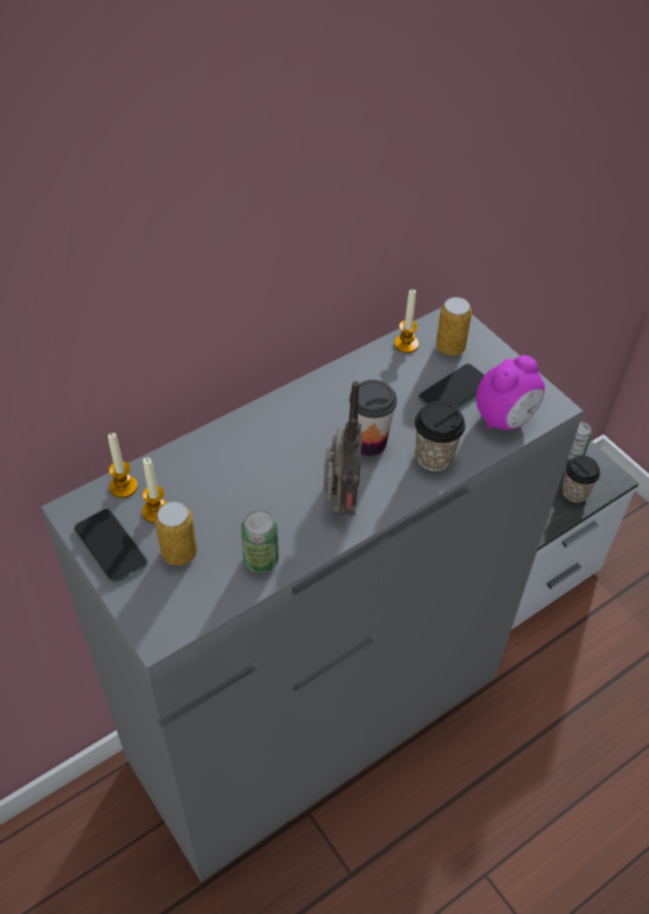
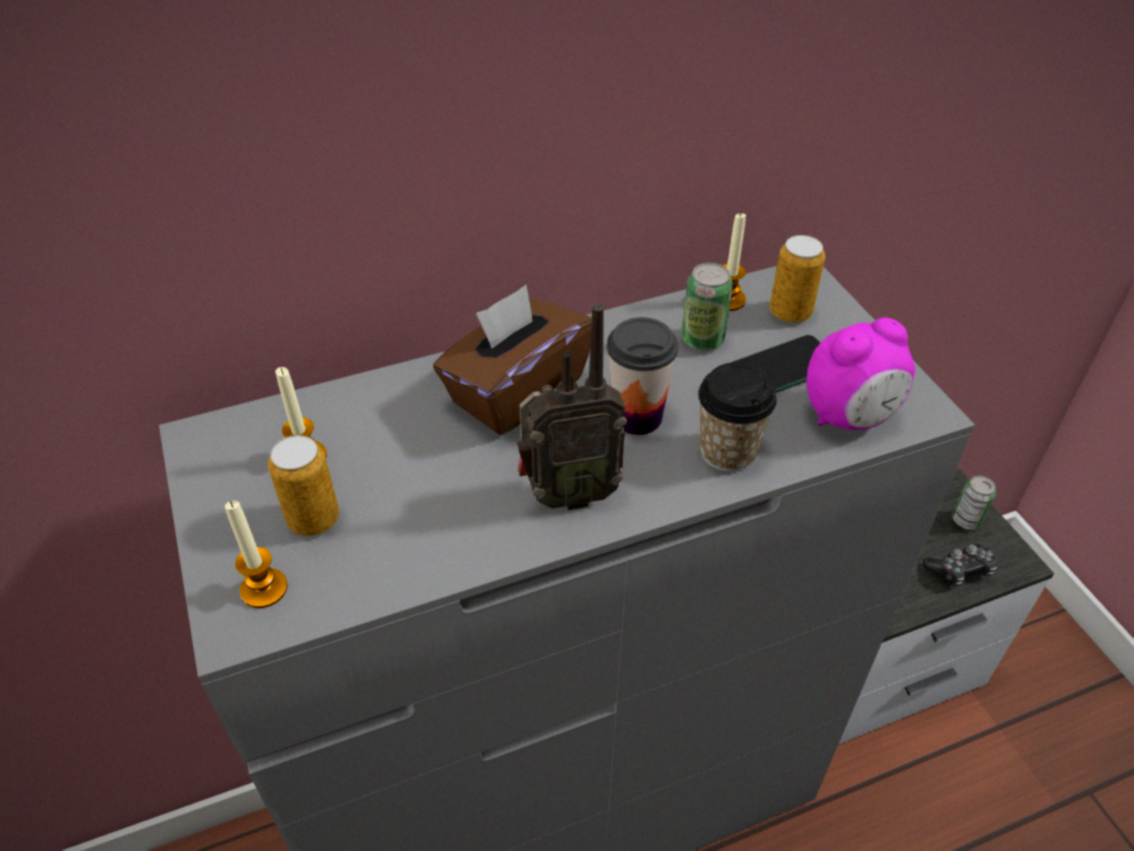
camera: 15 degrees right, 5 degrees down
(110, 546) = (224, 493): phone -> none
(123, 487) = (276, 418): candle -> candle (264, 589)
(261, 560) = (425, 550): can -> can (702, 339)
(283, 438) = (516, 391): none -> brown tissue box
(340, 505) = (567, 494): radio -> radio turned 60 degrees clockwise
(575, 492) = (960, 570): cup -> game controller

